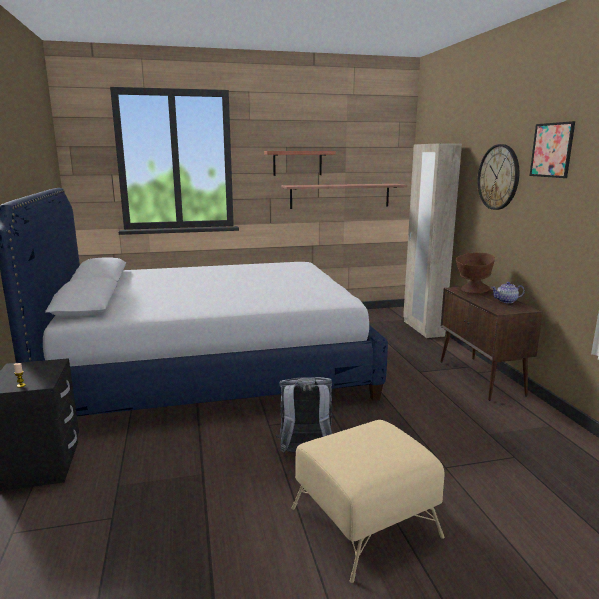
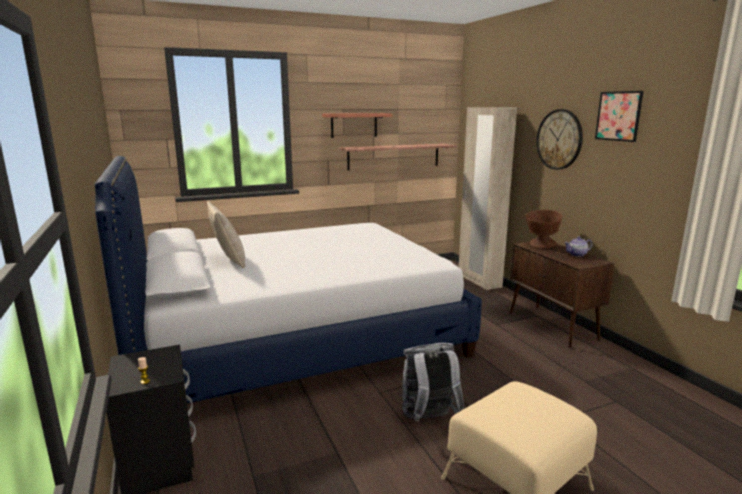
camera: 10 degrees left, 0 degrees up
(144, 288) = (228, 260): none -> beige pillow

